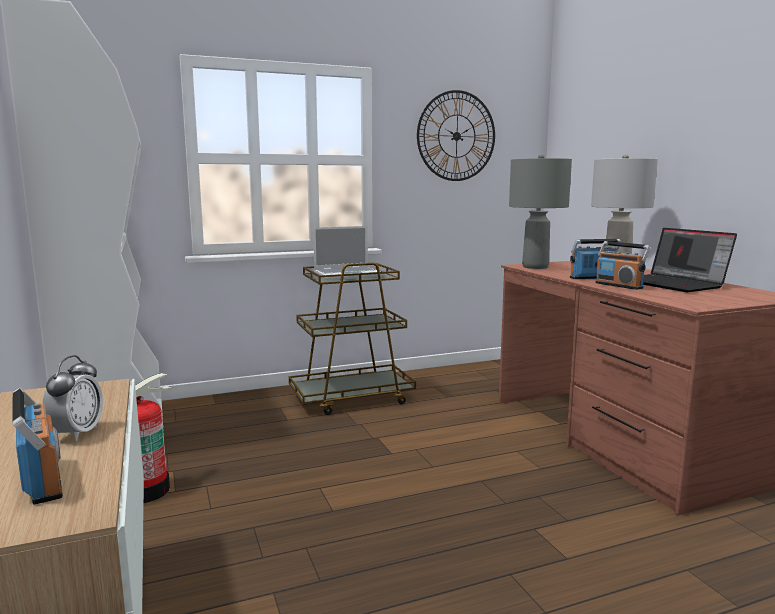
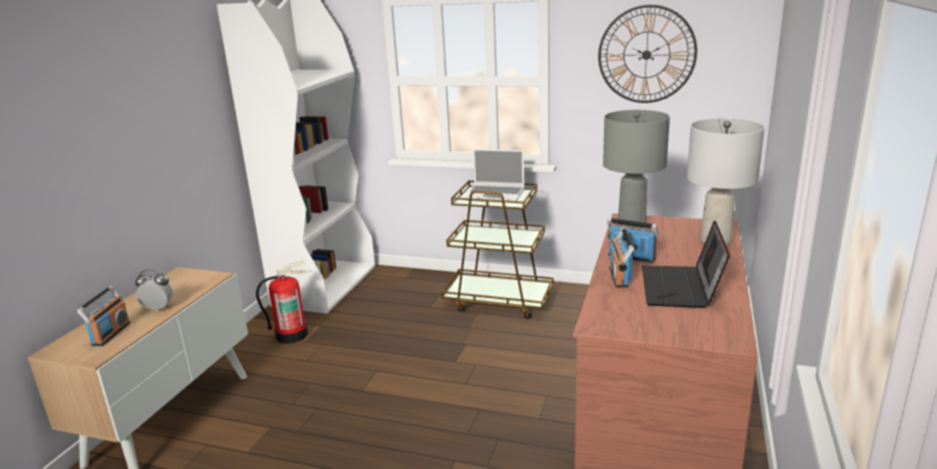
camera: 40 degrees right, 10 degrees up
(77, 433) = (158, 308): alarm clock -> alarm clock turned 135 degrees counterclockwise

